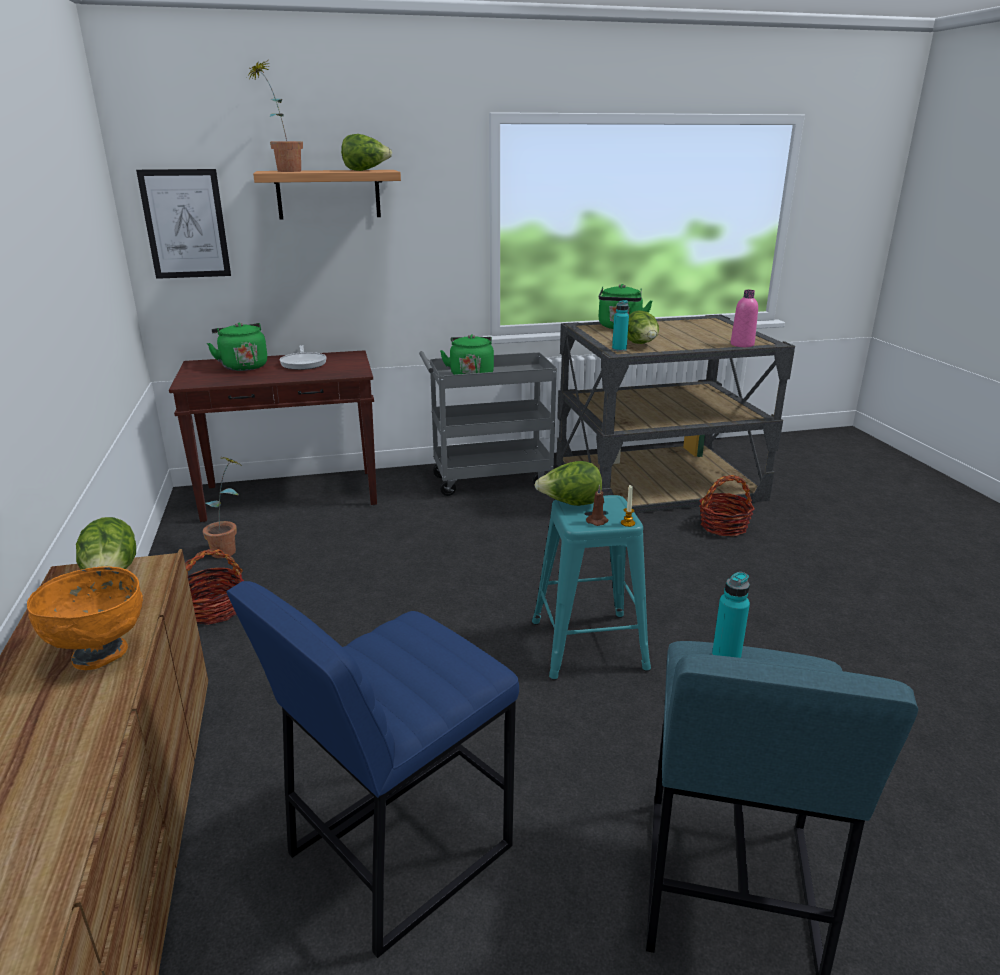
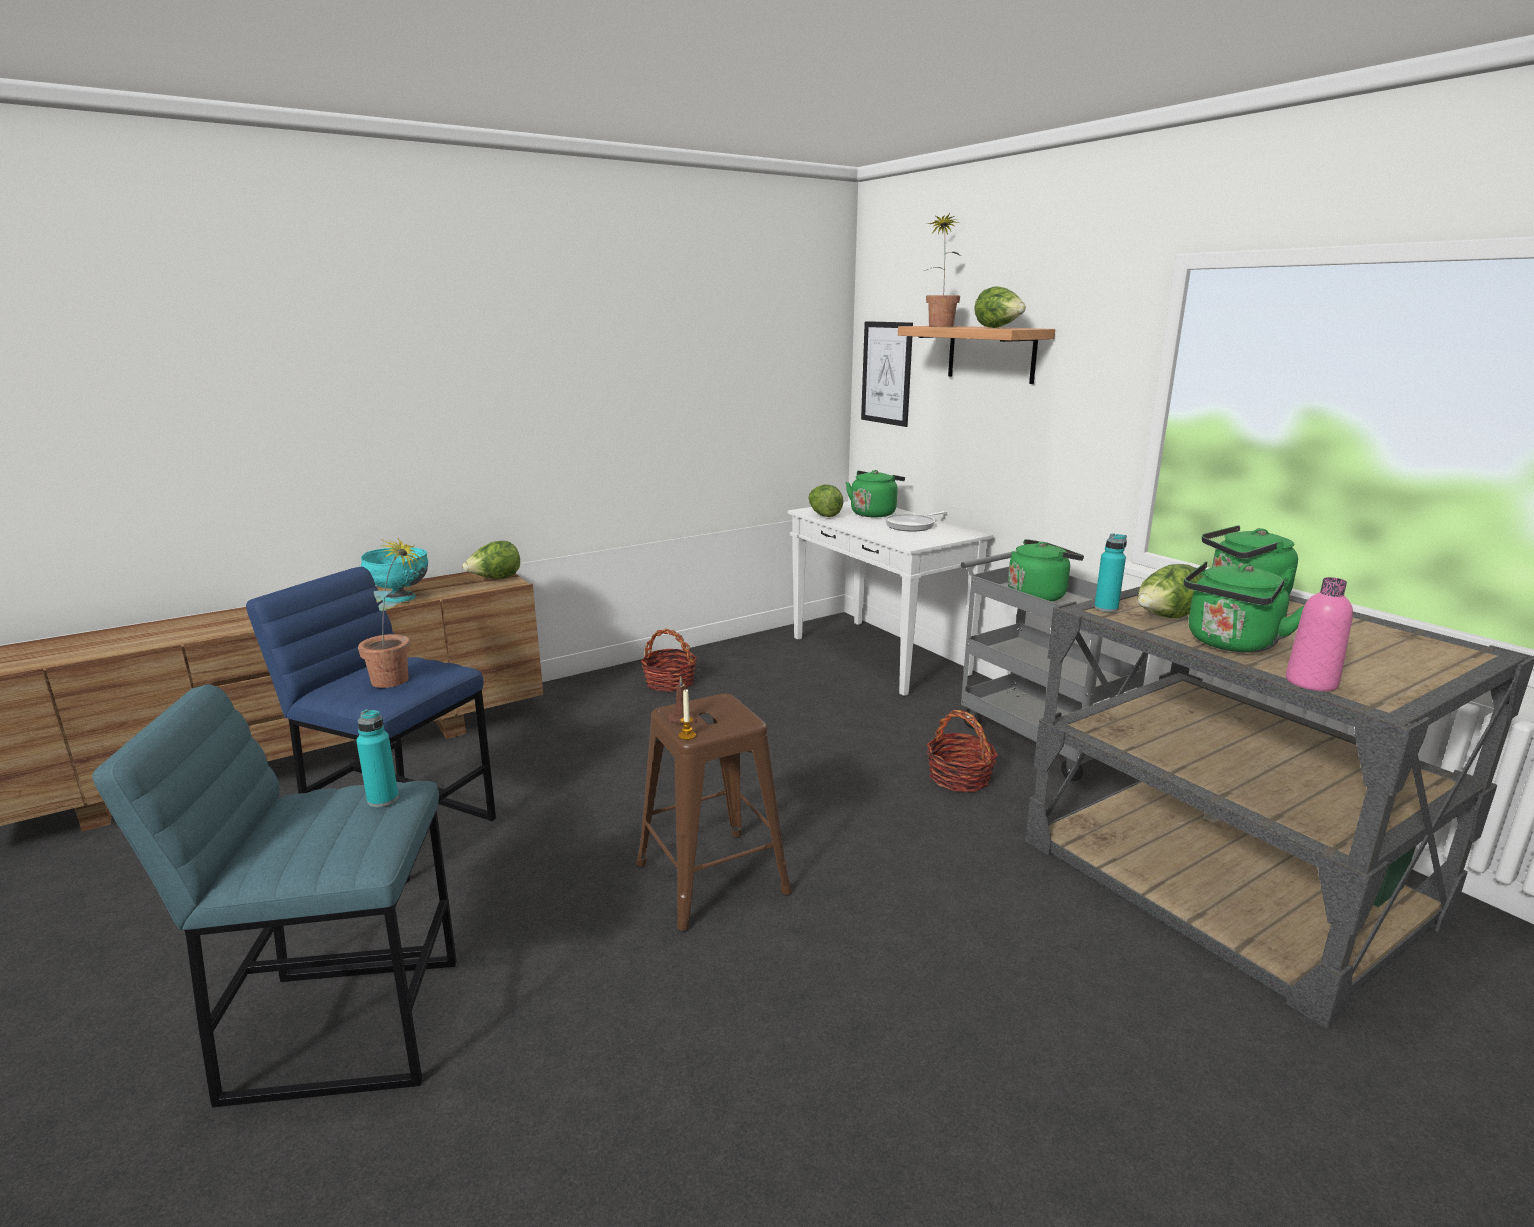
camera: 70 degrees right, 5 degrees down
(101, 654) = (400, 599): orange bowl -> turquoise bowl
(230, 549) = (762, 661): potted plant -> potted plant (399, 682)
(293, 495) = (880, 656): brown console table -> white console table
(570, 504) = (719, 701): lettuce -> lettuce (824, 515)
(588, 645) = (711, 878): turquoise stool -> brown stool
(688, 344) = (1230, 644): none -> green kettle
(723, 526) = (1137, 969): basket -> basket (959, 777)

